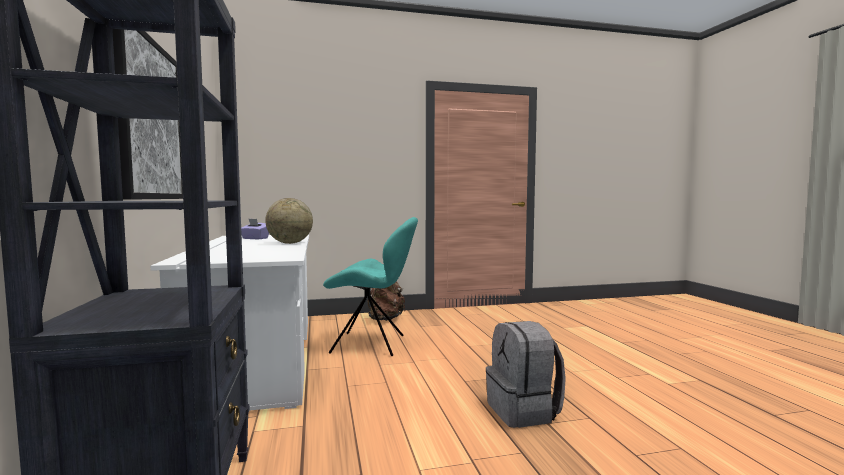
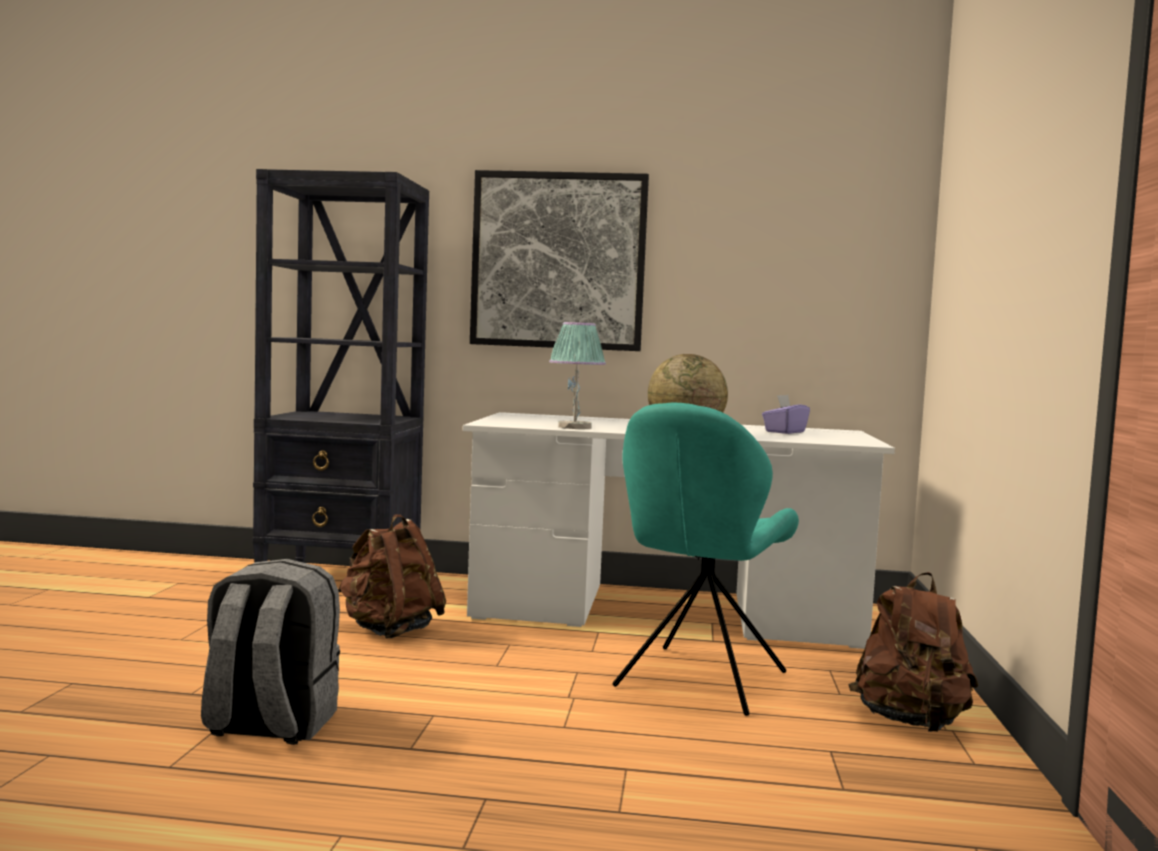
camera: 110 degrees right, 0 degrees up
(285, 250) = (575, 427): none -> table lamp
(344, 427) = (389, 631): none -> brown backpack

